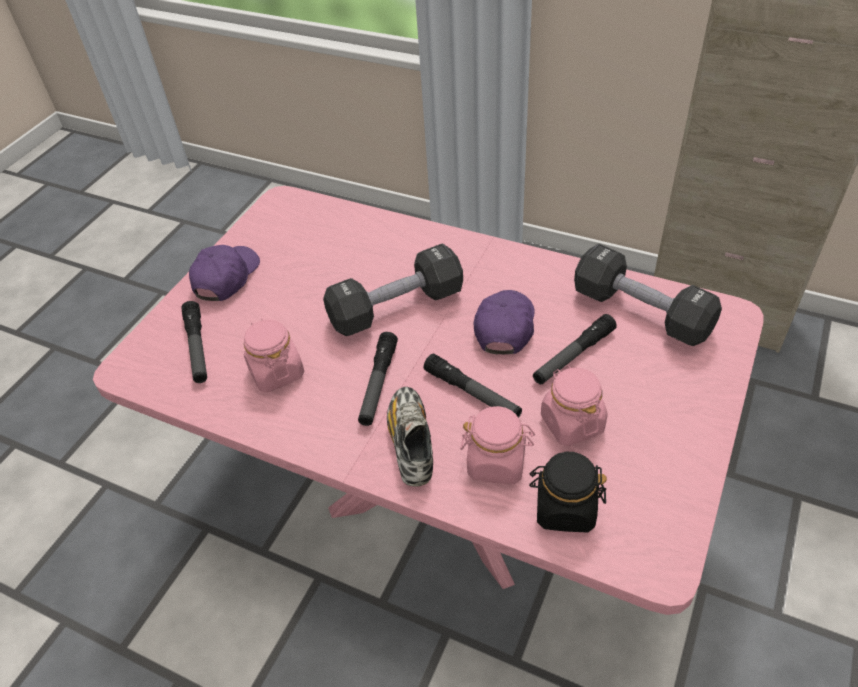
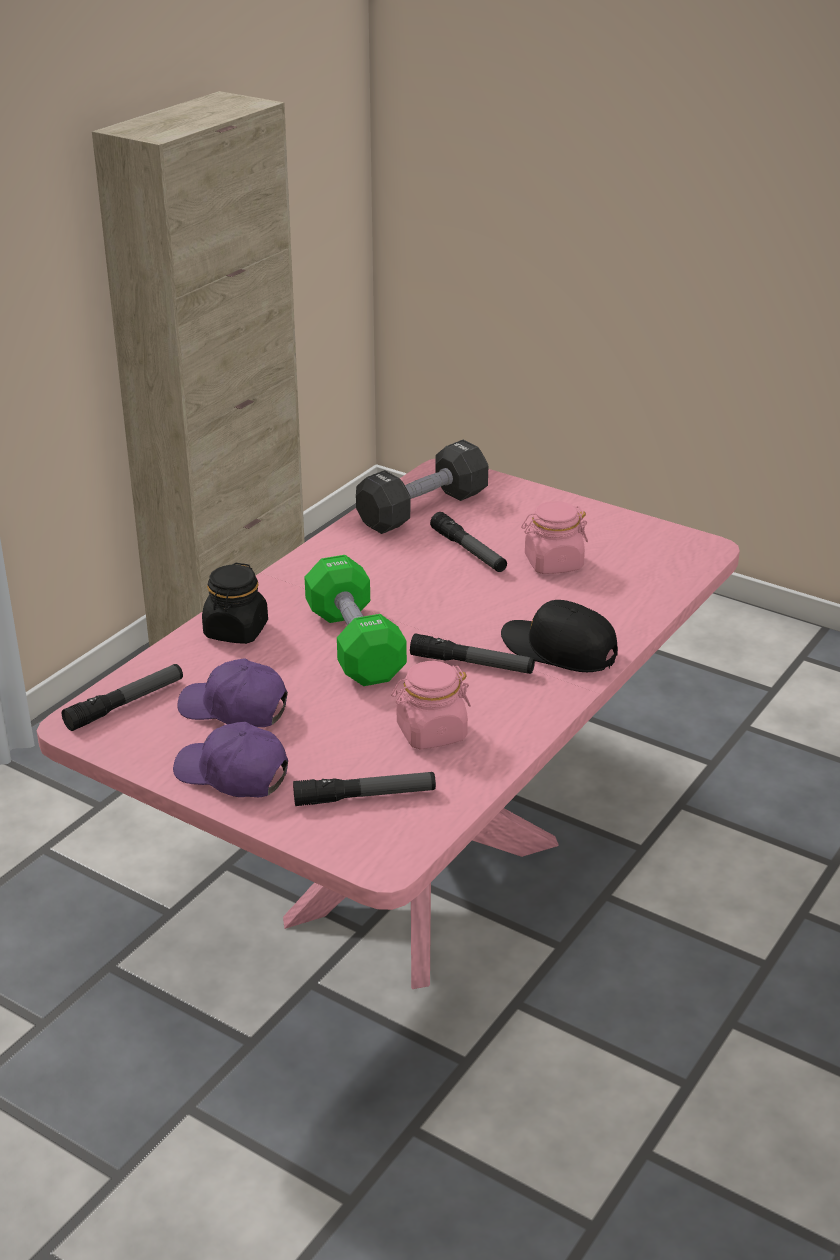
camera: 85 degrees left, 15 degrees down
(396, 307) = (354, 644): black dumbbell -> green dumbbell
(411, 443) = (559, 649): shoe -> black cap
(472, 393) = (502, 609): flashlight -> flashlight (125, 704)
(497, 462) = (591, 606): pink jar -> none
(504, 327) = (414, 582): purple cap -> purple cap (234, 709)
(564, 508) = (647, 579): black jar -> black jar (236, 631)

